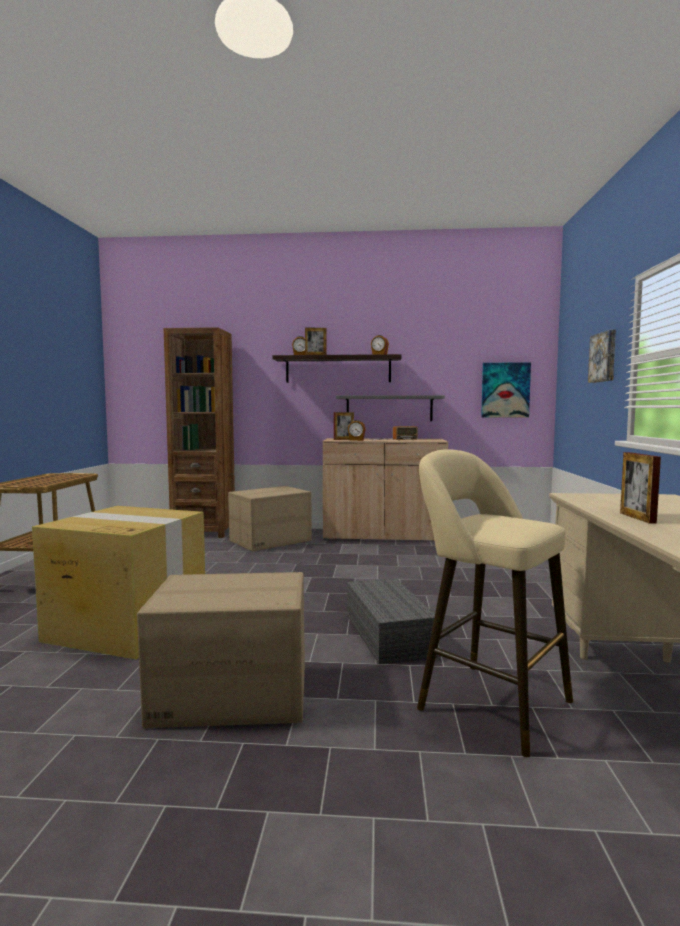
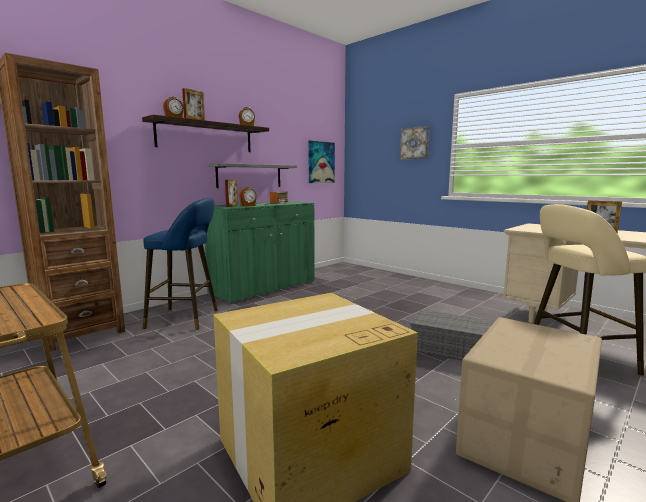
camera: 50 degrees left, 5 degrees up
(270, 541) = (187, 319): cardboard box -> blue stool
(383, 536) = (264, 288): beige cabinet -> green cabinet

